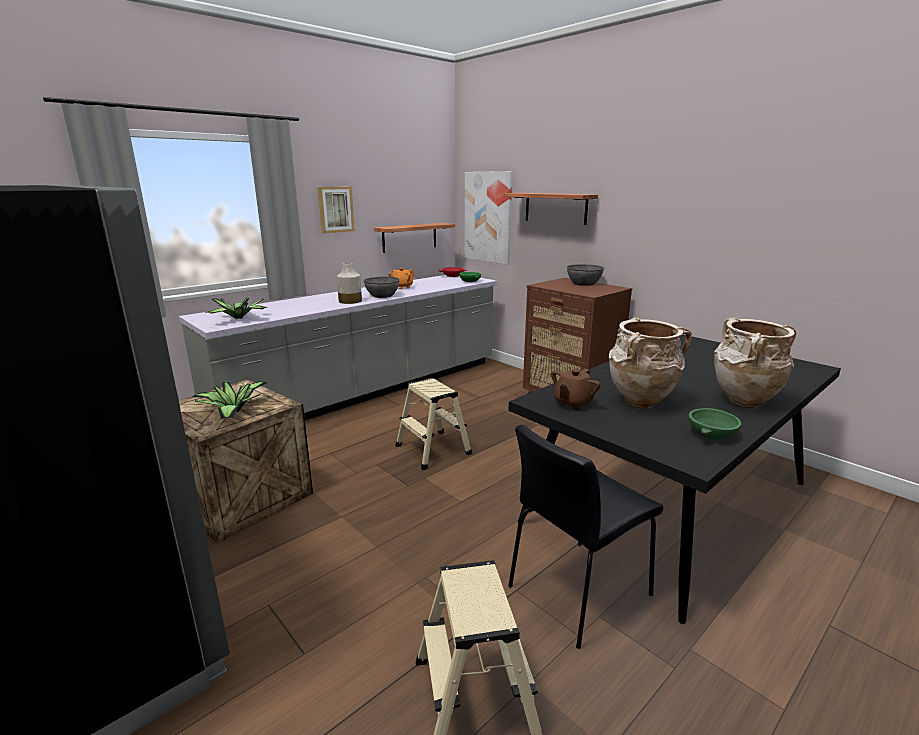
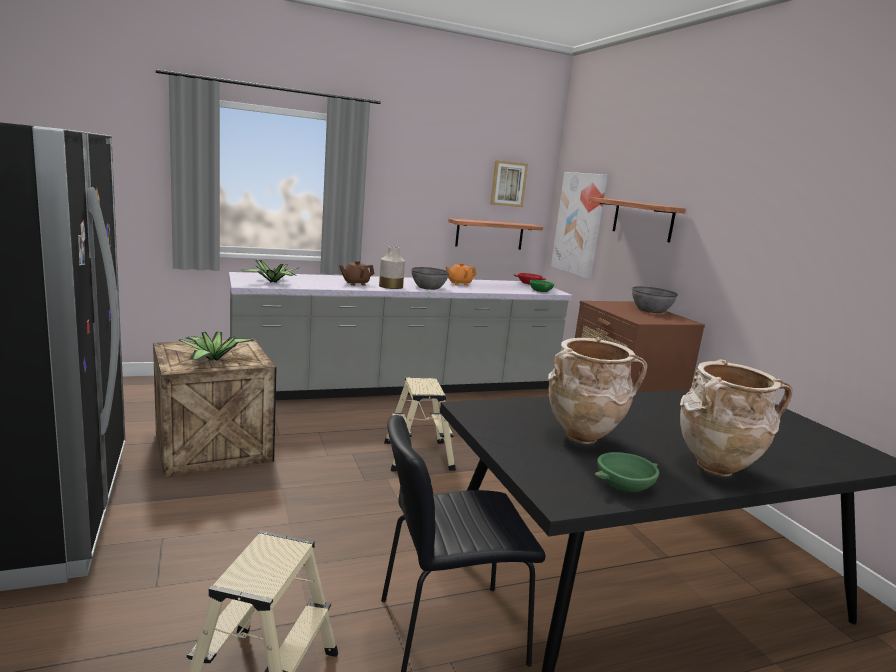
camera: 20 degrees right, 5 degrees down
(335, 209) = (408, 194): picture -> picture (508, 184)
(572, 403) = (504, 419): brown teapot -> brown teapot (356, 284)

